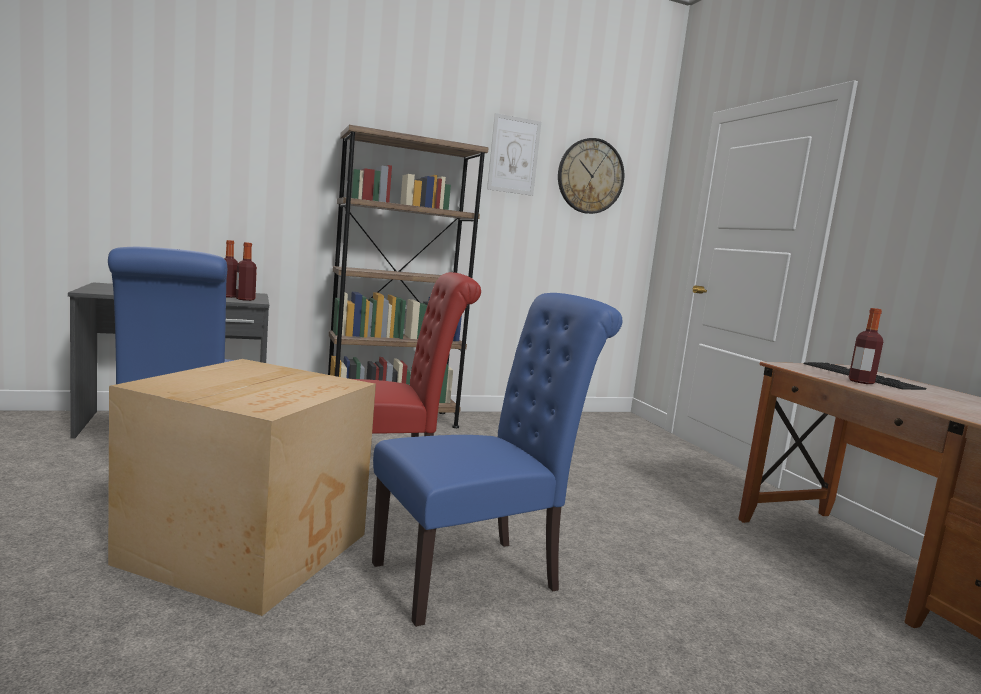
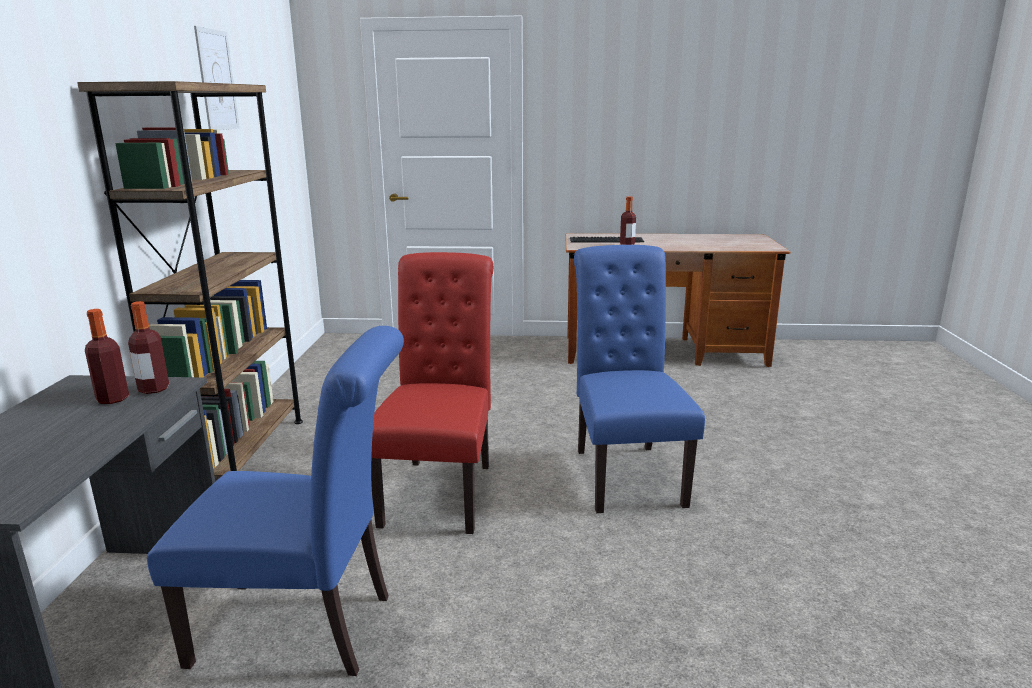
camera: 65 degrees left, 10 degrees up
(251, 548) = (554, 573): cardboard box -> none
(590, 176) = (264, 93): wall clock -> none

